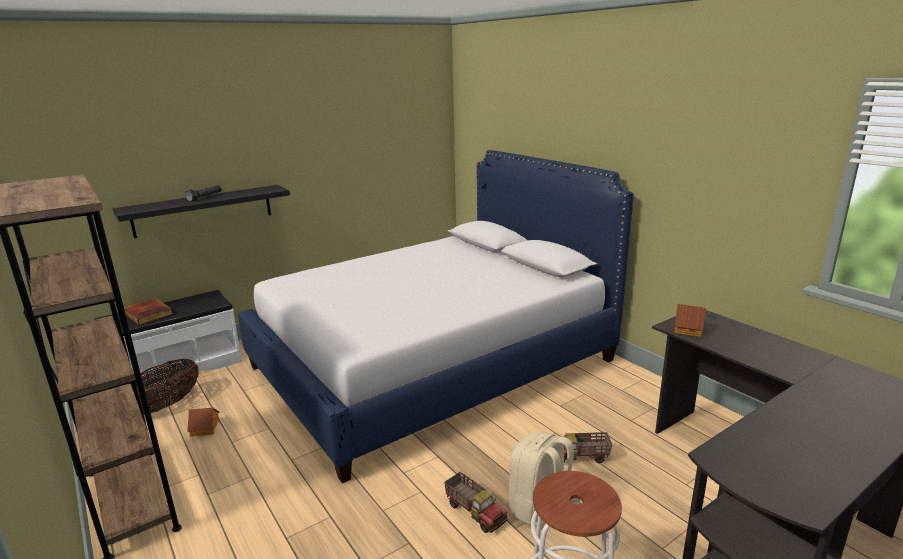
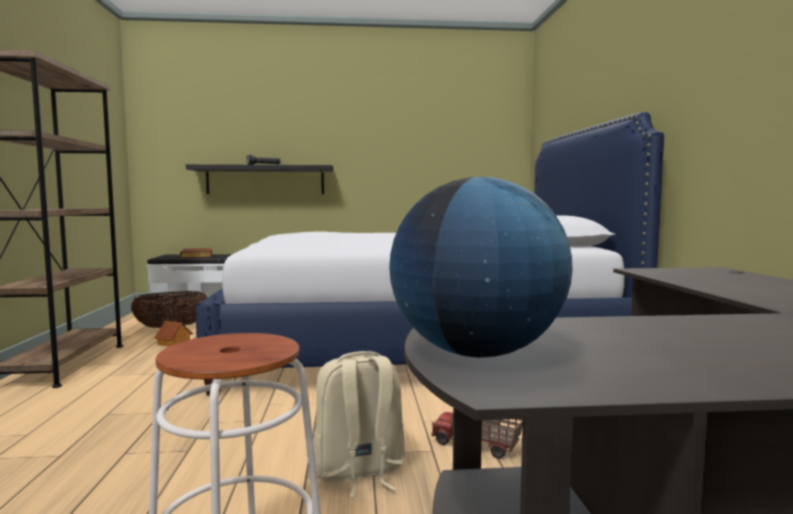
camera: 30 degrees right, 15 degrees down
(475, 512) = (286, 450): toy truck -> none
(687, 329) = (667, 273): toy house -> none
(762, 484) = (477, 353): none -> globe

